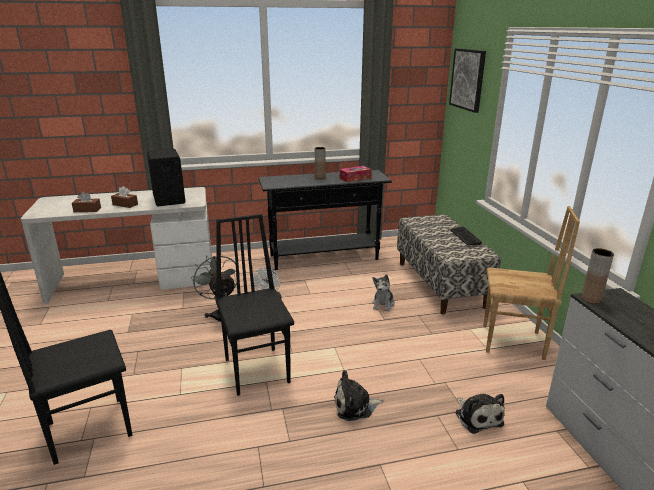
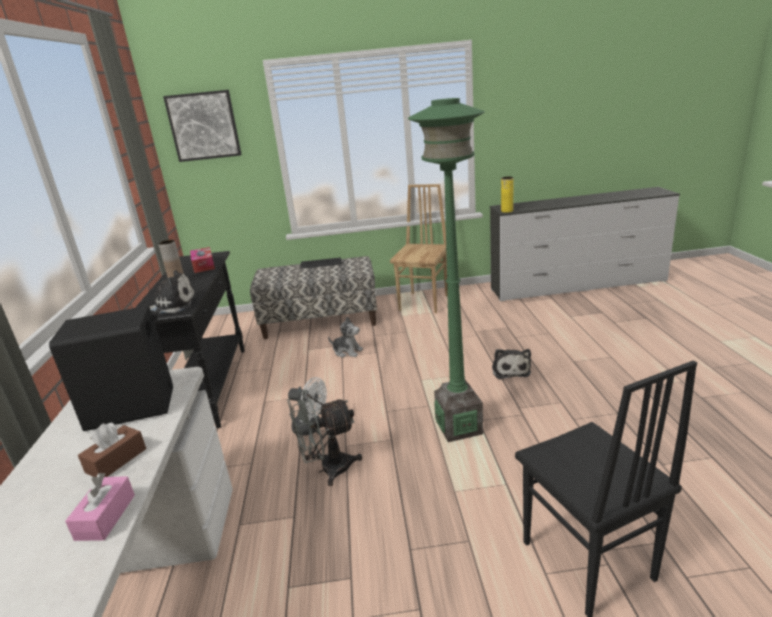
camera: 80 degrees left, 0 degrees up
(87, 210) = (106, 517): brown tissue box -> pink tissue box
(258, 370) = (458, 427): black chair -> green floor lamp
(477, 417) = (514, 323): plush toy -> plush toy (172, 305)
(591, 299) = (507, 211): brown vase -> yellow vase

